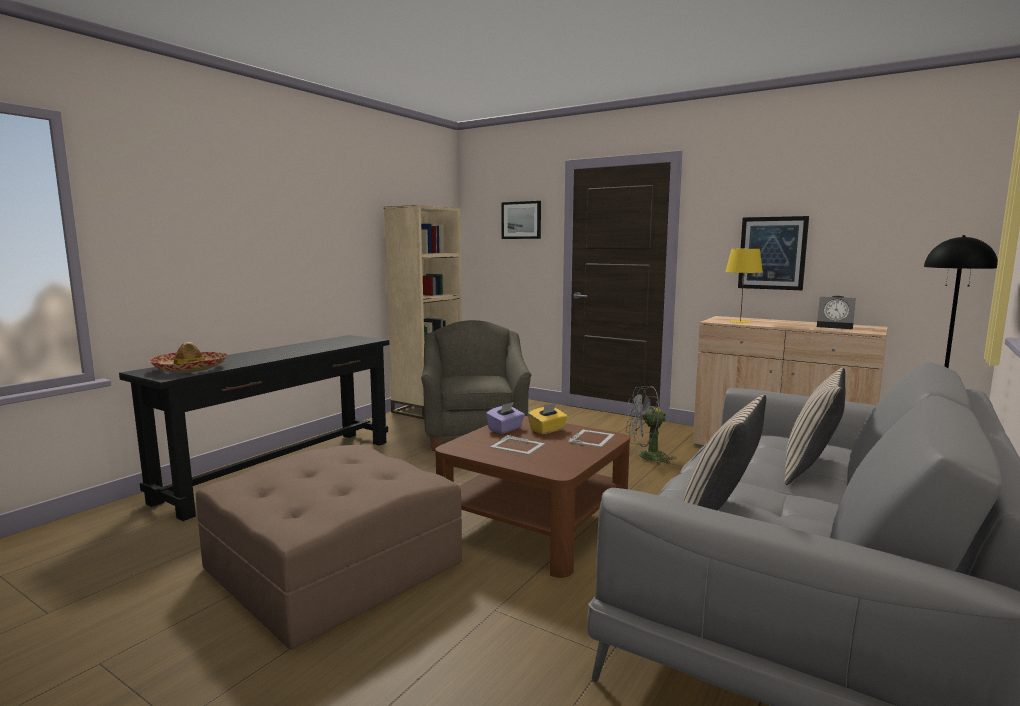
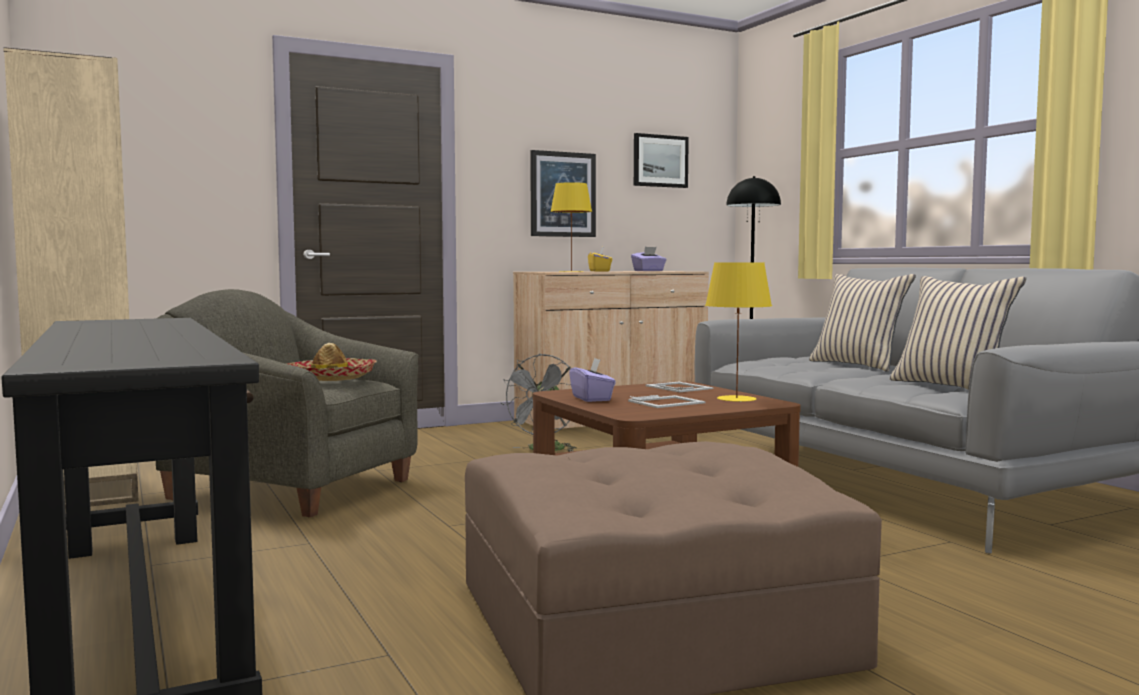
camera: 60 degrees left, 5 degrees down
(190, 368) = (148, 354): hat -> hat (331, 378)
(521, 220) = (185, 124): picture -> picture (660, 161)
(547, 430) = (623, 391): yellow tissue box -> yellow tissue box (600, 271)
(562, 459) = (736, 399): none -> yellow table lamp
(836, 326) = (648, 271): alarm clock -> purple tissue box

